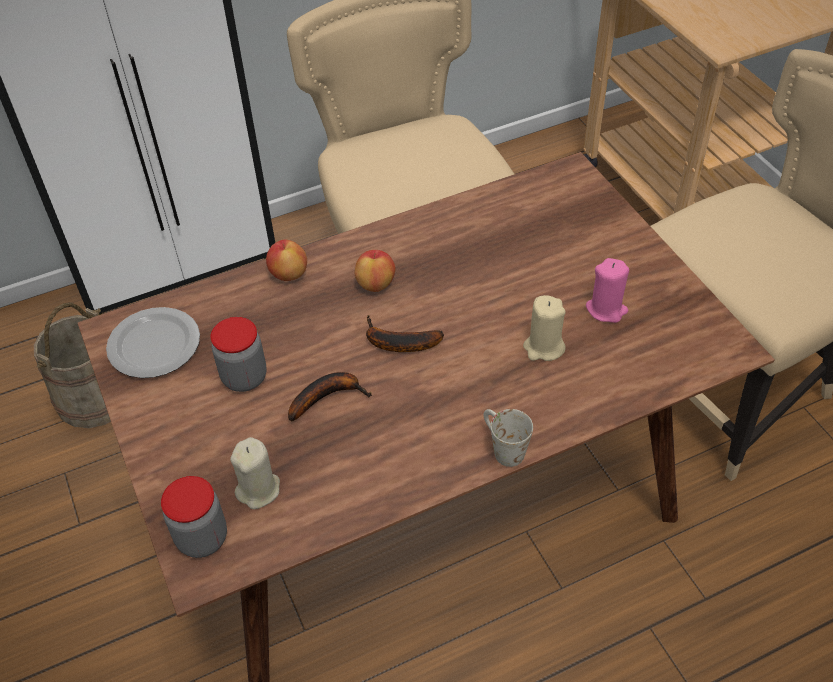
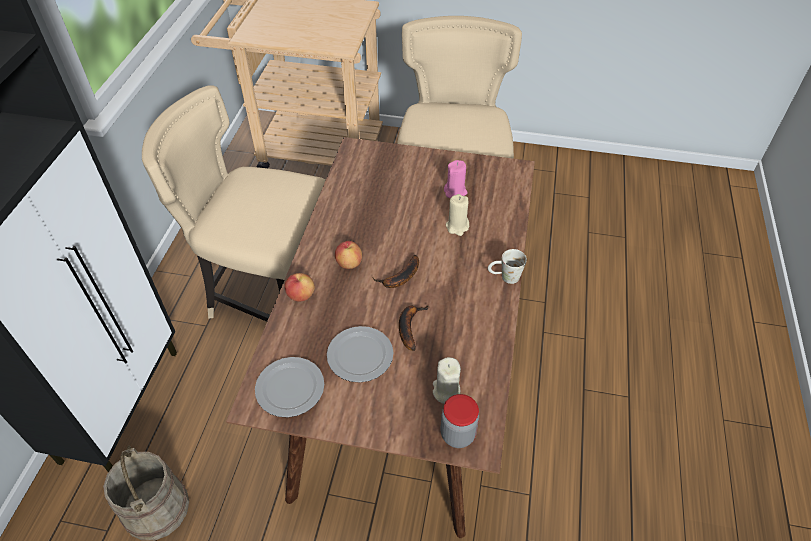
camera: 55 degrees left, 0 degrees up
(244, 377) = (359, 356): jar -> plate

